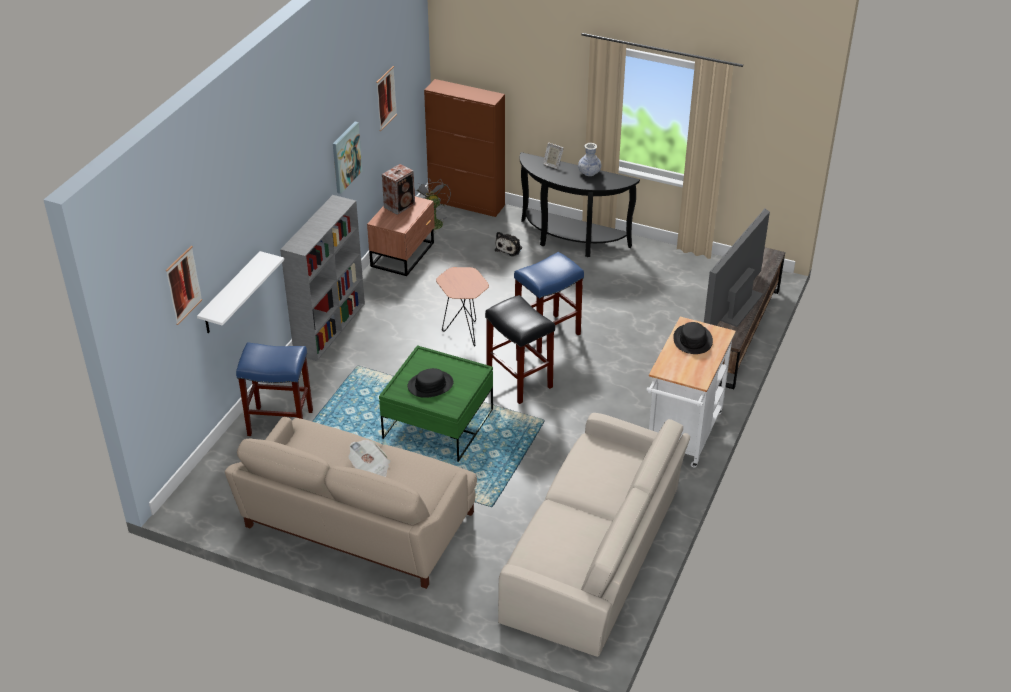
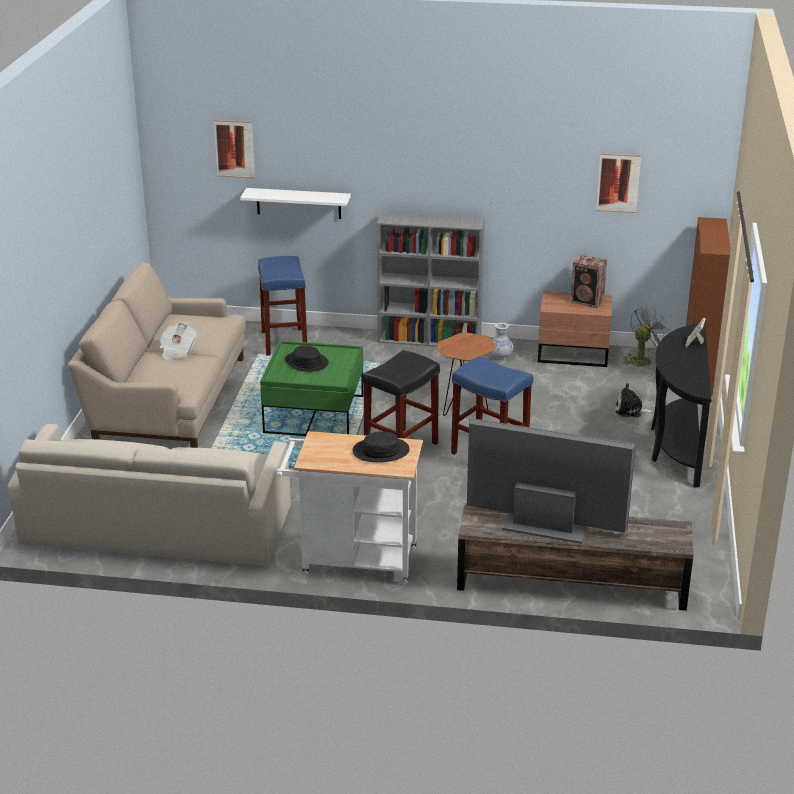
camera: 75 degrees right, 10 degrees down
(346, 157) = (521, 197): picture -> none
(589, 173) = (696, 367): vase -> vase (500, 355)

